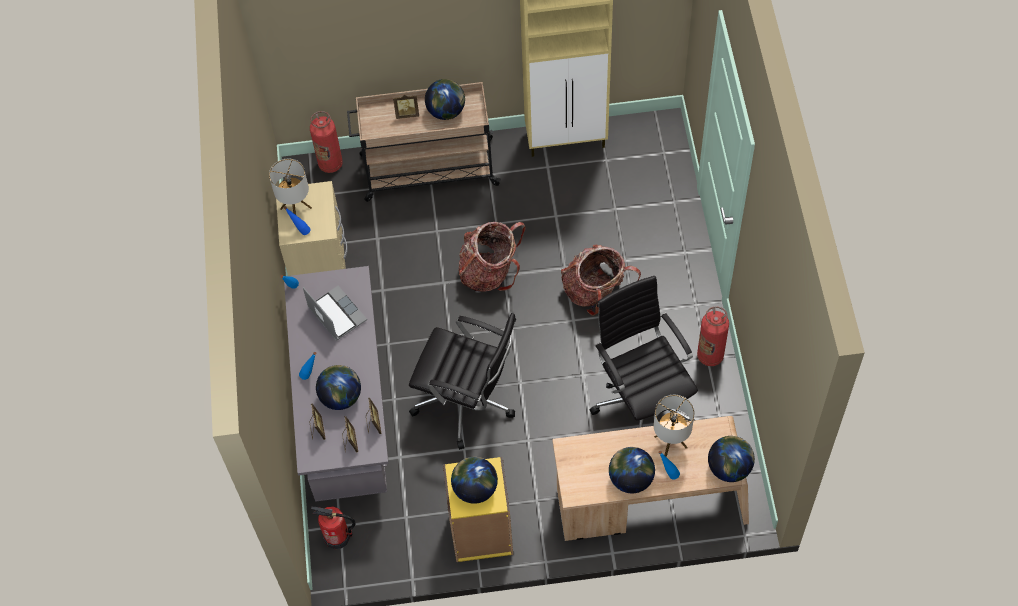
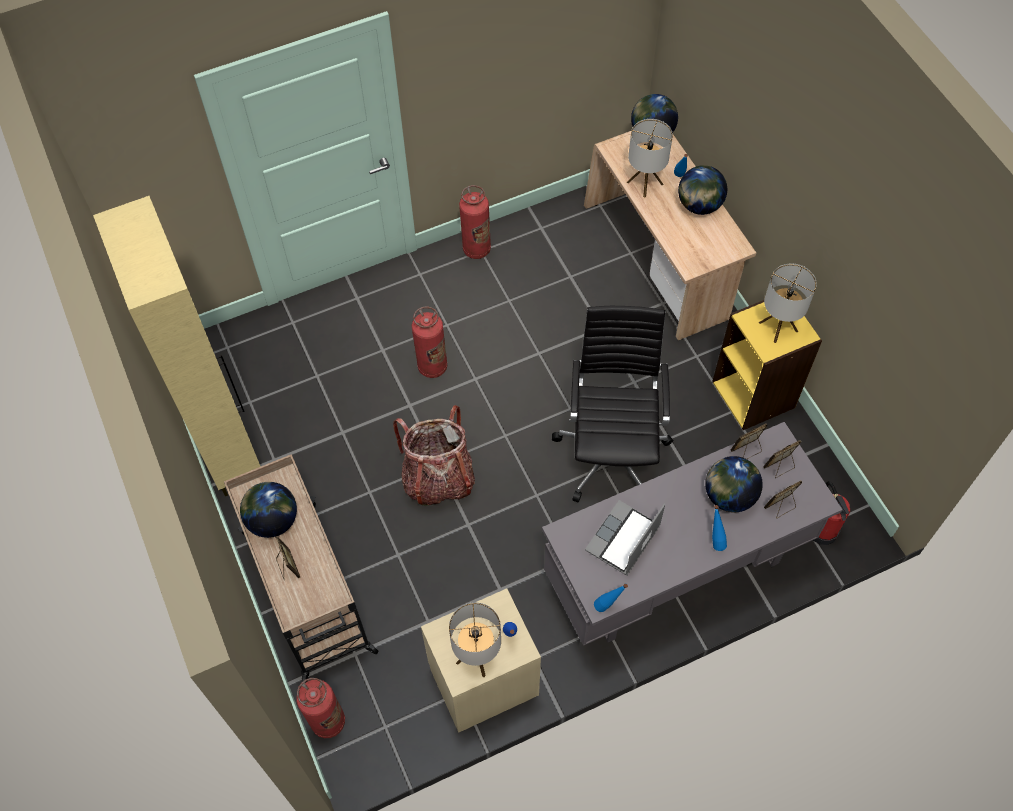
camera: 110 degrees left, 0 degrees up
(475, 488) = (778, 327): globe -> table lamp
(595, 292) = (432, 367): backpack -> fire extinguisher
(642, 400) = (548, 293): black office chair -> none

